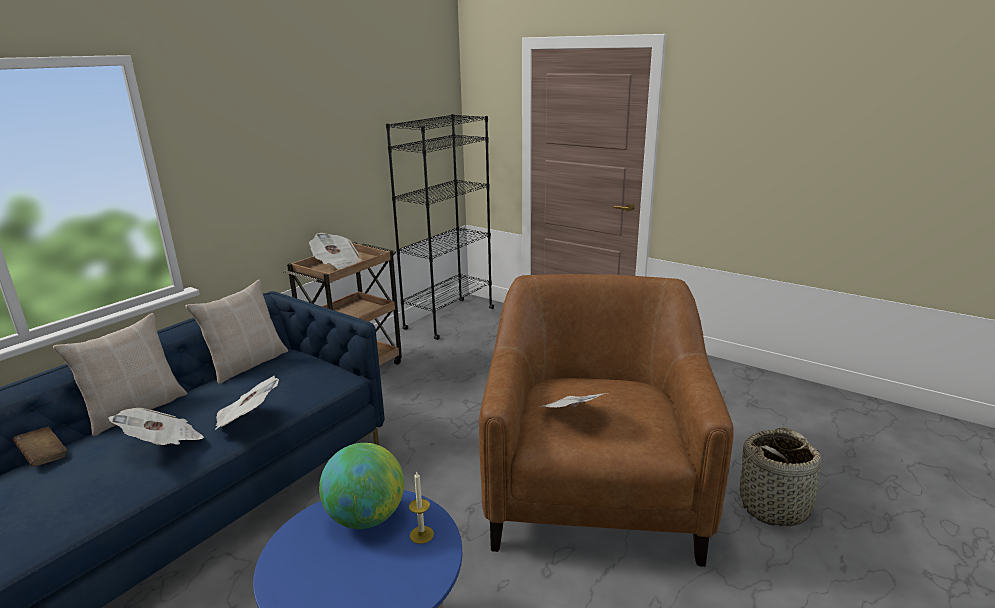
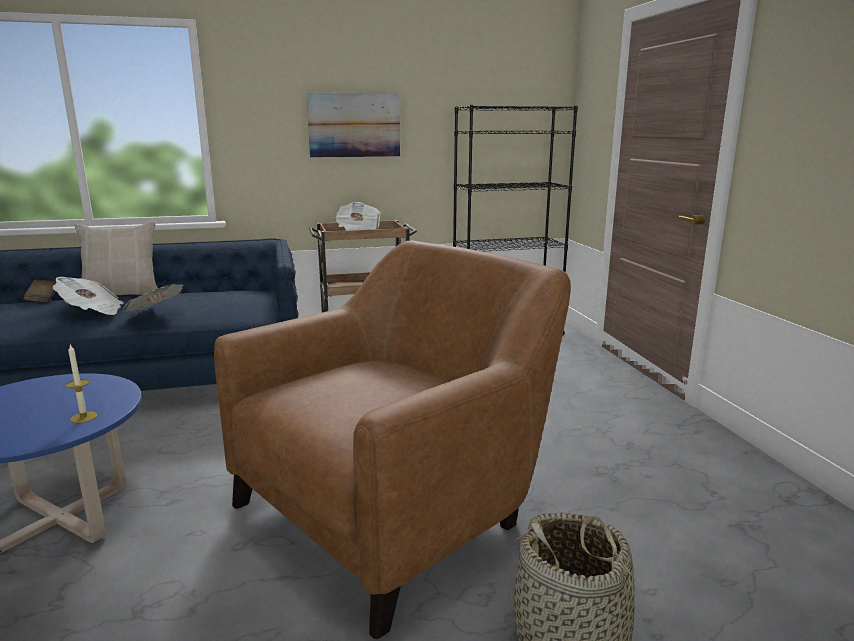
camera: 40 degrees right, 5 degrees down
(247, 364) = (224, 289): beige pillow -> none
(305, 155) = (354, 125): none -> picture
(366, 517) = (85, 393): globe -> none
(572, 416) = (328, 386): newspaper -> none

